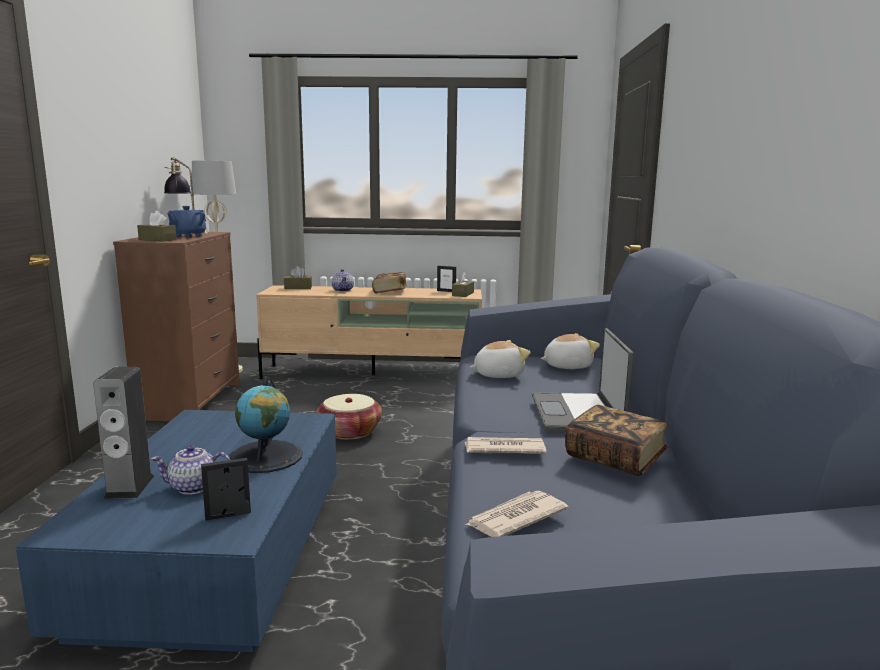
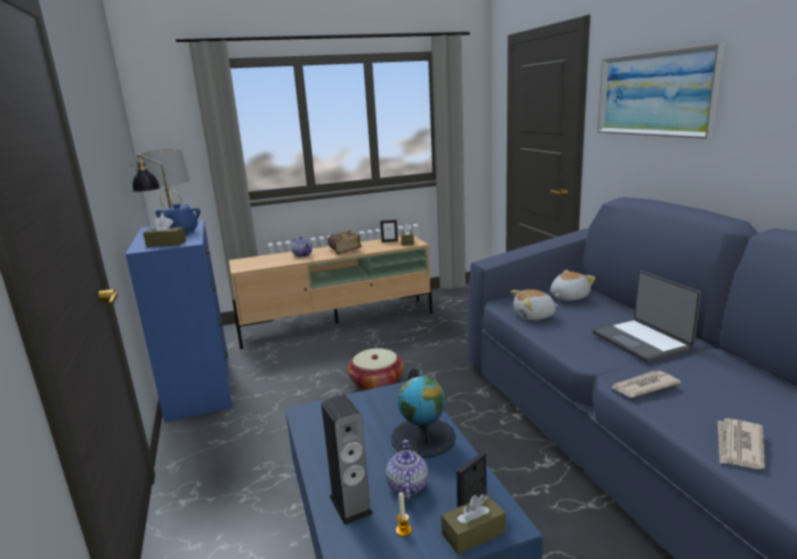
camera: 20 degrees left, 5 degrees up
(142, 515) = (403, 530): none -> candle
(191, 401) = (200, 387): brown dresser -> blue dresser
(194, 487) = (407, 486): teapot -> teapot turned 120 degrees clockwise
(298, 288) = (258, 259): brown tissue box -> brown tissue box (473, 533)
(498, 374) = (534, 316): plush toy -> plush toy turned 150 degrees counterclockwise
(615, 458) = (717, 374): book -> none
(698, 114) = (654, 94): none -> picture

